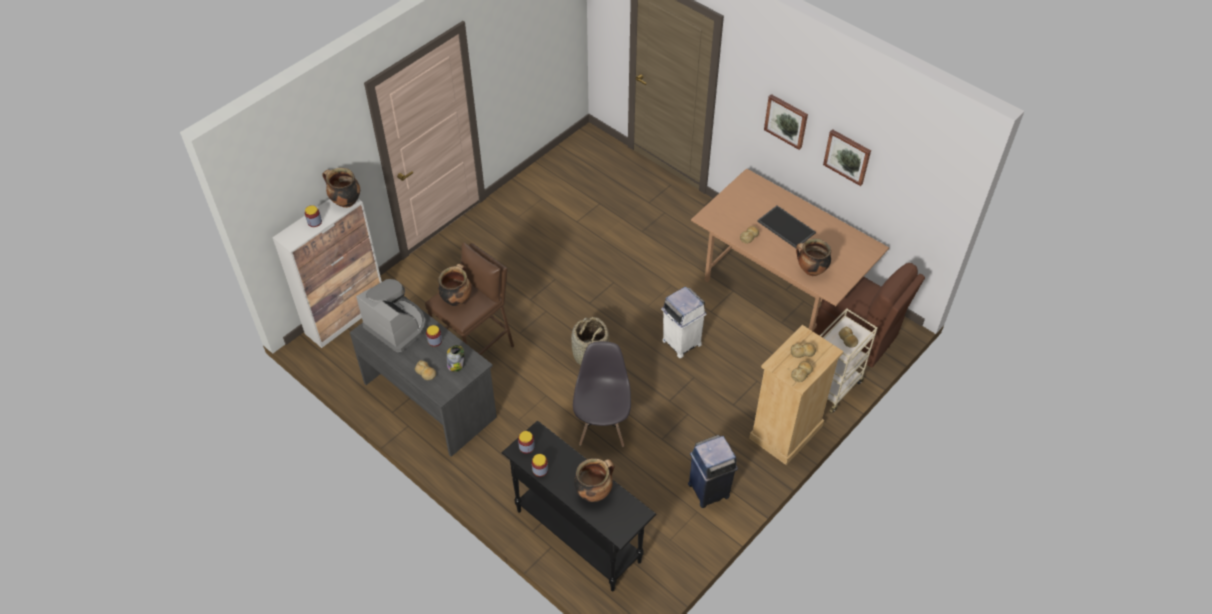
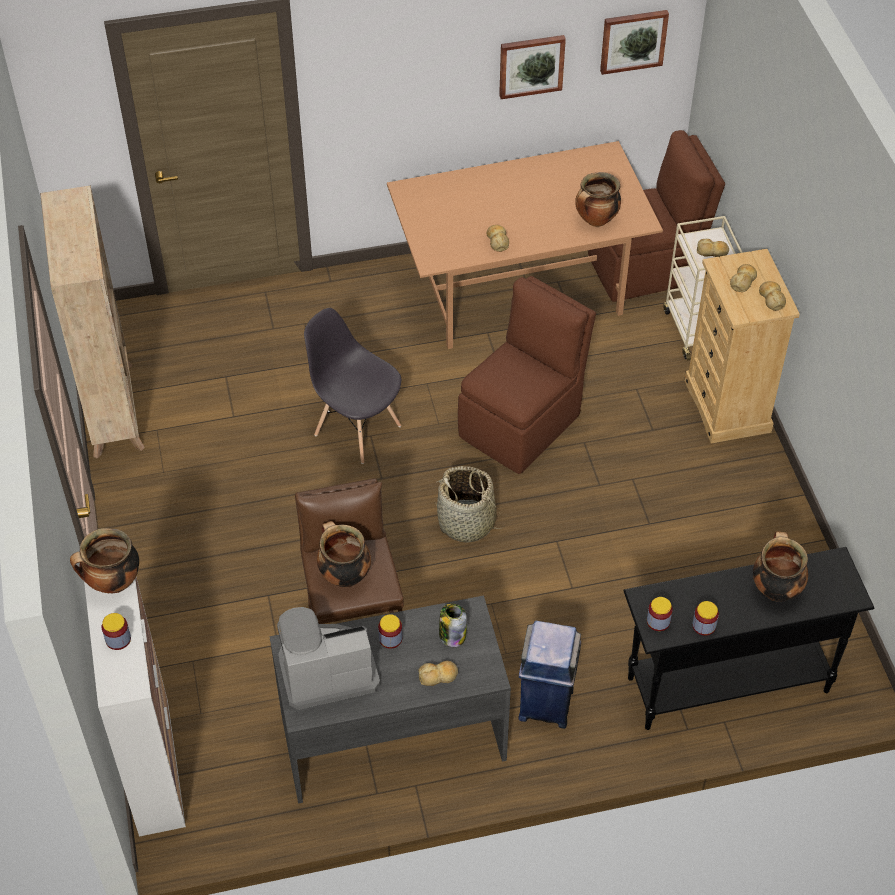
camera: 55 degrees left, 0 degrees up
(540, 175) = (113, 409): none -> beige bookcase
(602, 426) = (585, 571): grey chair -> grey chair (357, 429)
(681, 342) = (522, 424): white trash can -> brown chair
(709, 490) = (754, 520): blue trash can -> blue trash can (546, 703)
(785, 227) = (511, 203): tray -> none
(786, 121) = (427, 78): picture -> picture (633, 40)

